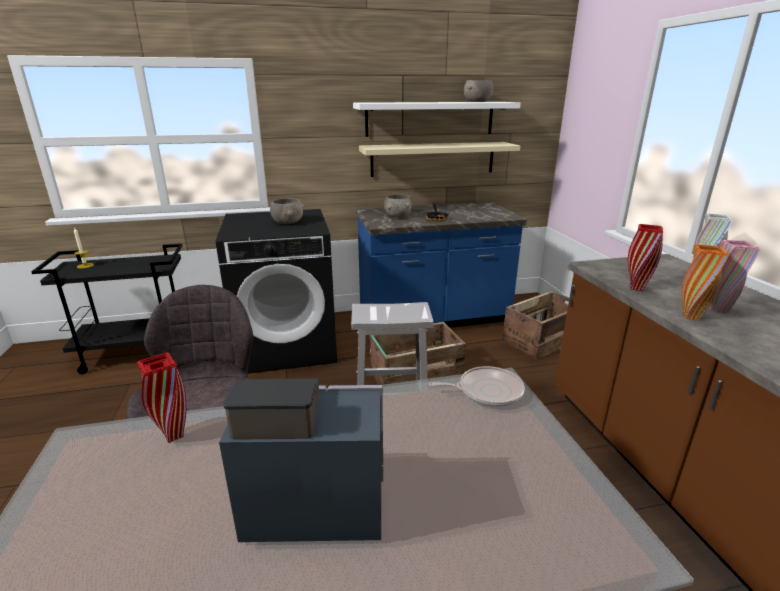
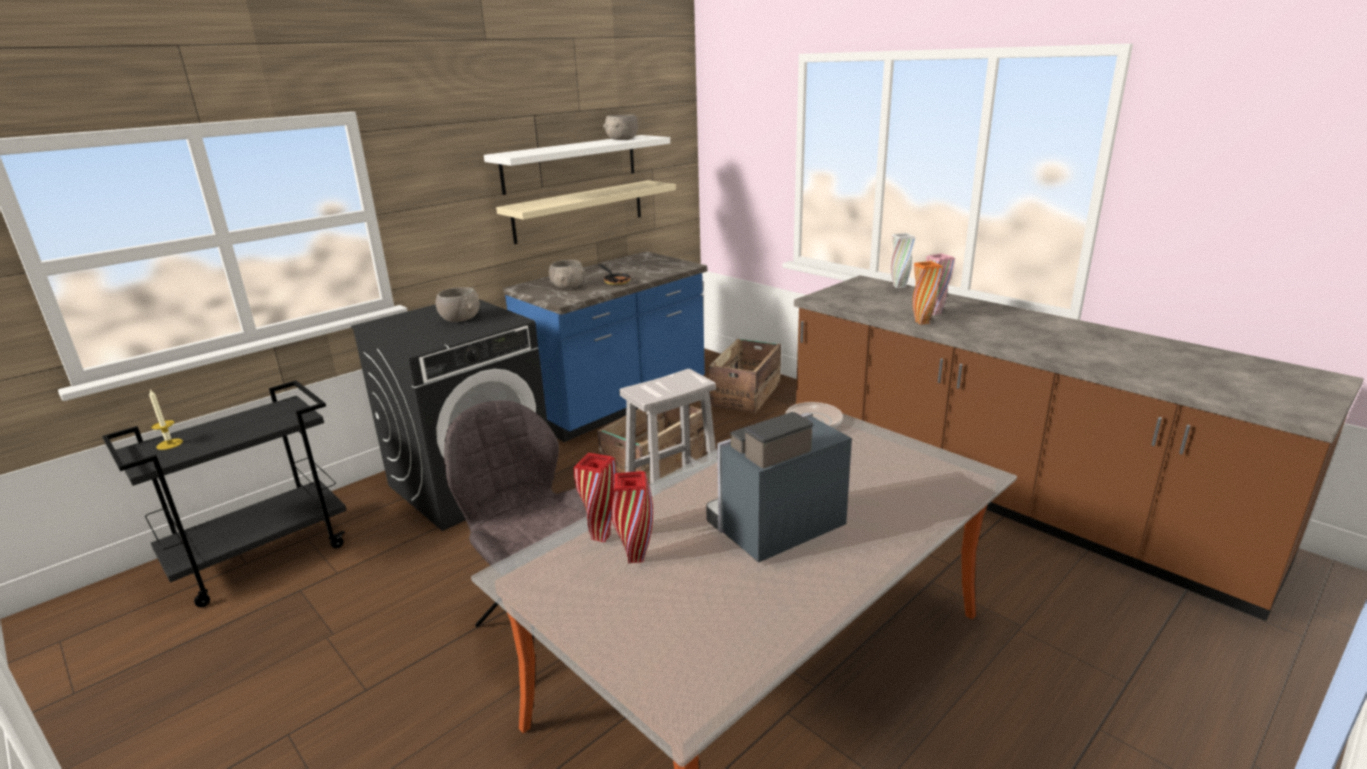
camera: 30 degrees left, 0 degrees up
(636, 288) = (867, 309): red vase -> red vase (635, 558)

